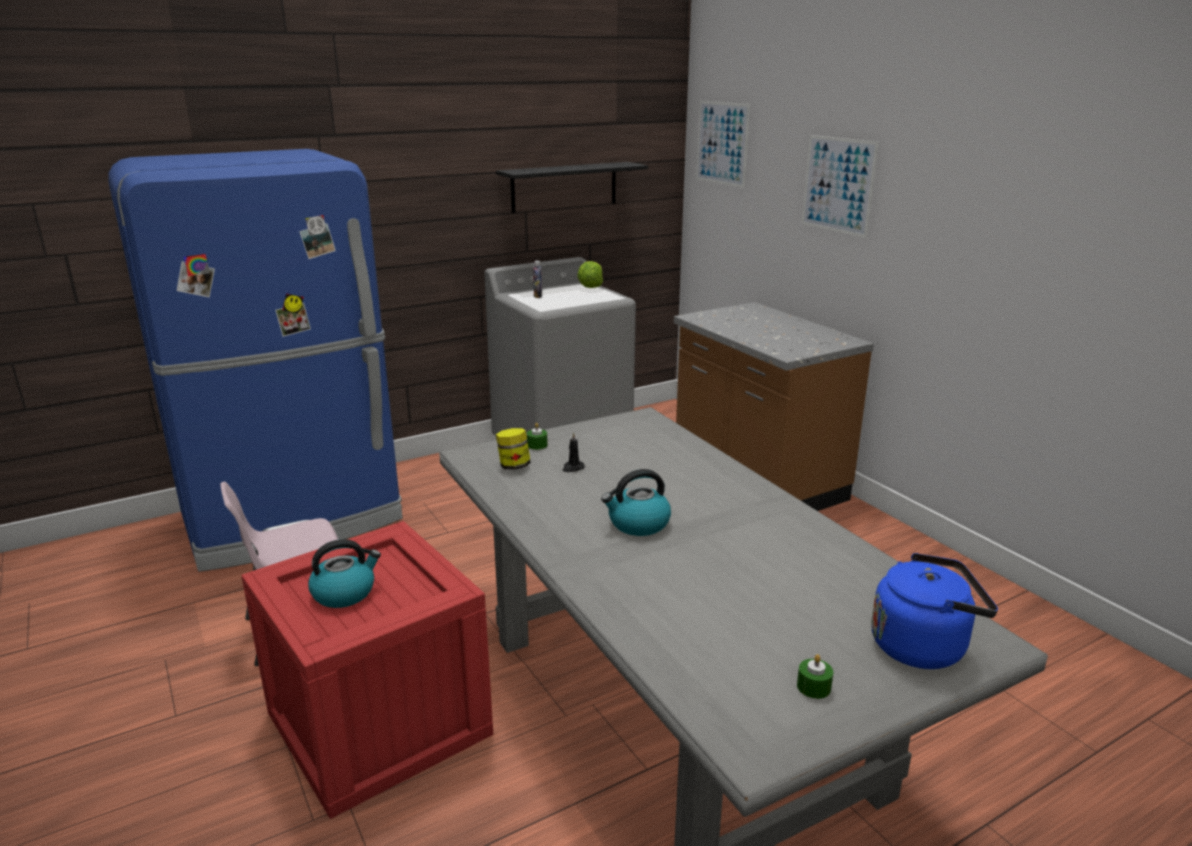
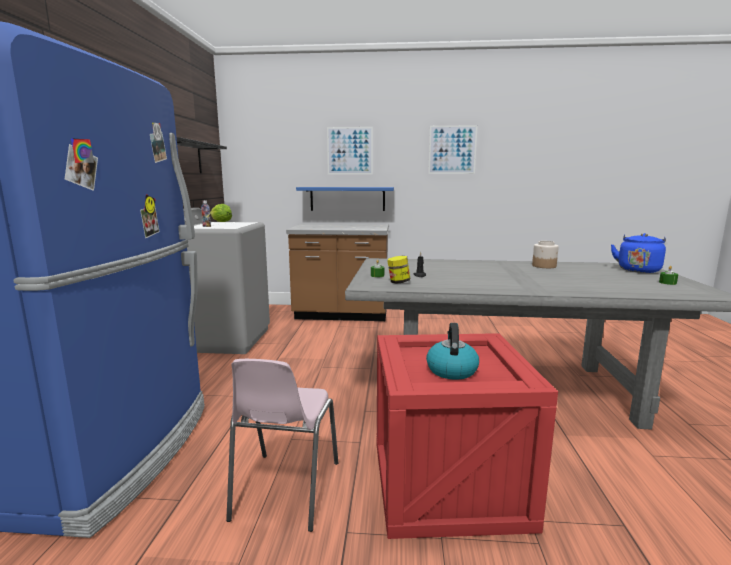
camera: 55 degrees left, 10 degrees down
(638, 524) = (502, 277): kettle -> none
(722, 143) = (256, 138): picture -> picture (452, 150)
(799, 542) = (544, 266): none -> jar
(824, 275) = (347, 198): none -> blue shelf

